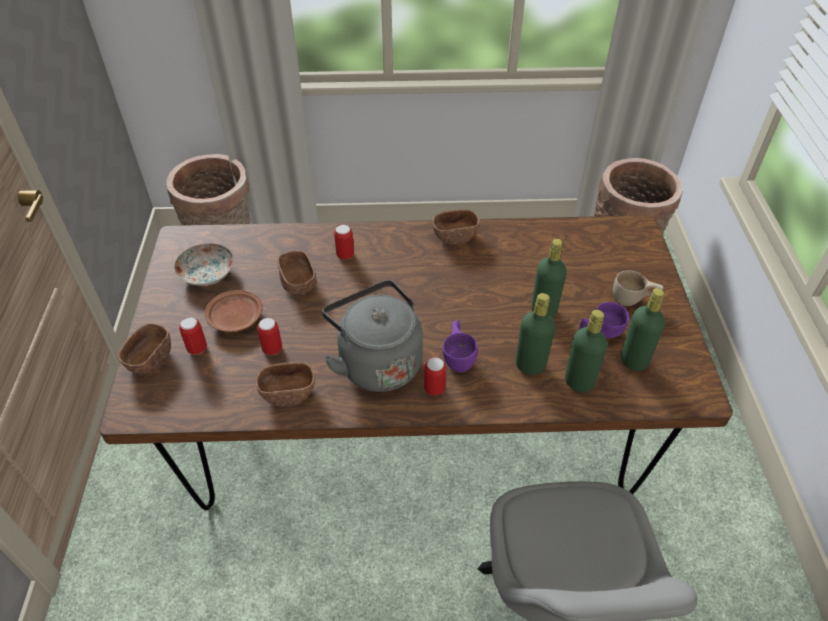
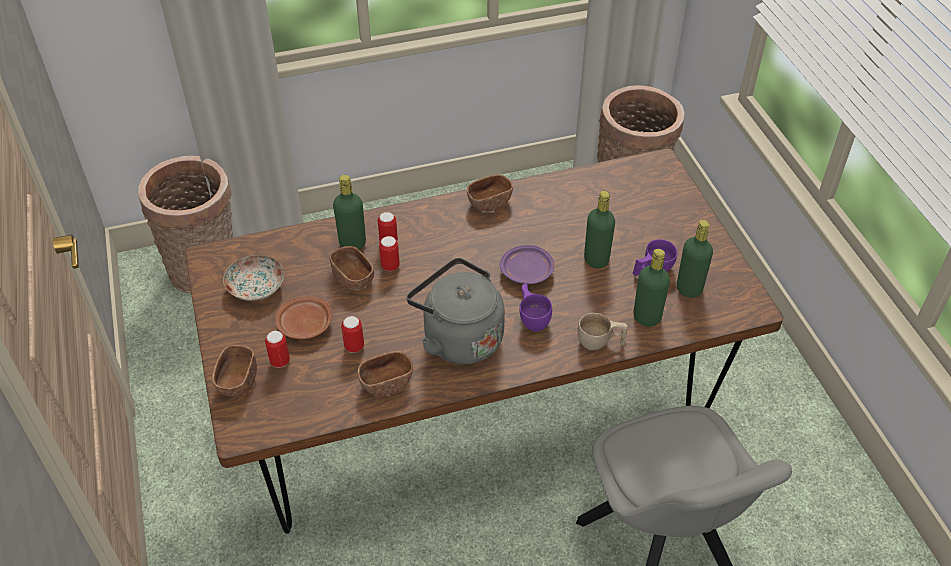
camera: 15 degrees left, 0 degrees up
(434, 389) = (520, 351): can -> can (390, 266)
(469, 309) = (527, 271): none -> purple plate
(530, 365) = (599, 312): green bottle -> green bottle (352, 243)
(633, 301) = (674, 234): beige cup -> beige cup (600, 343)

